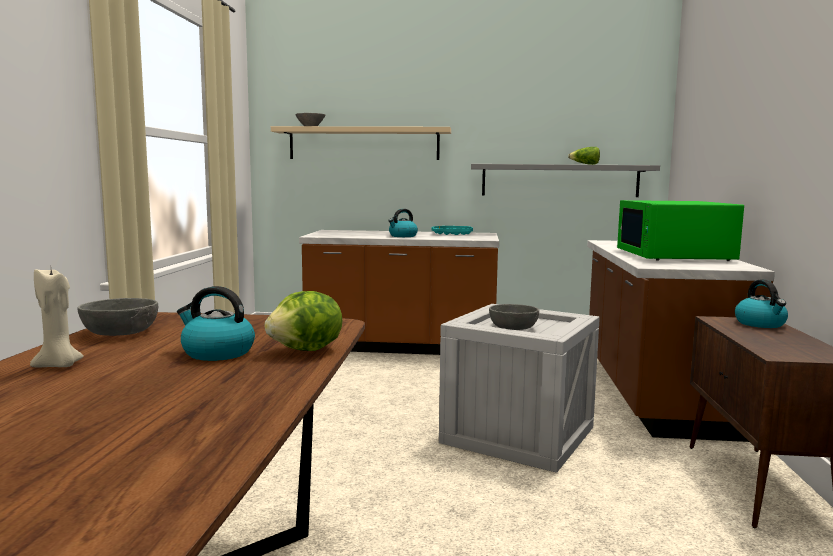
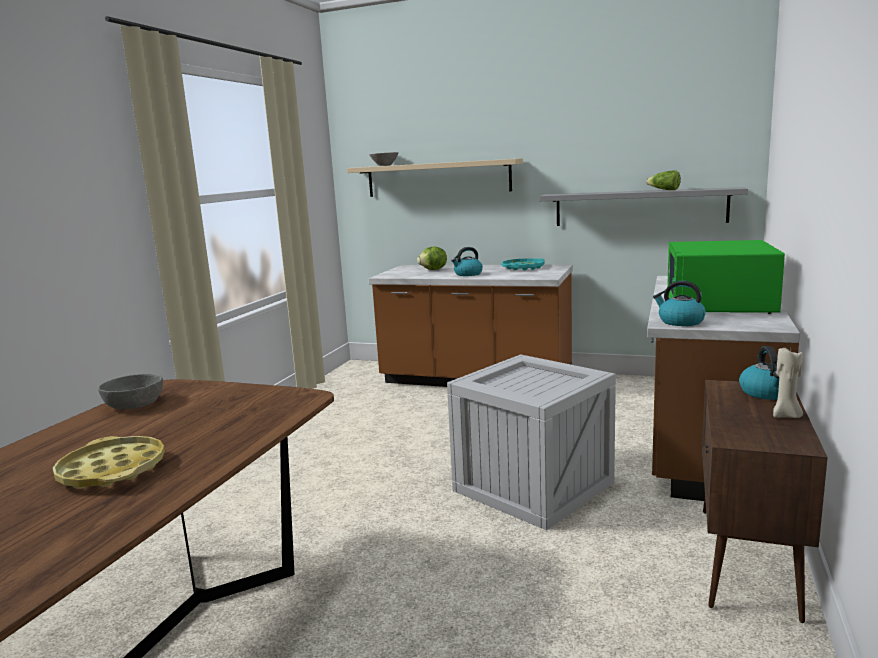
camera: 15 degrees right, 5 degrees up
(59, 366) = (64, 442): beige candle -> beige candle (786, 416)
(161, 388) = (112, 470): none -> yellow tray
(217, 353) = (183, 431): kettle -> kettle (680, 322)
(307, 350) = (253, 431): lettuce -> lettuce (433, 270)
(513, 327) = (519, 385): grey bowl -> none

